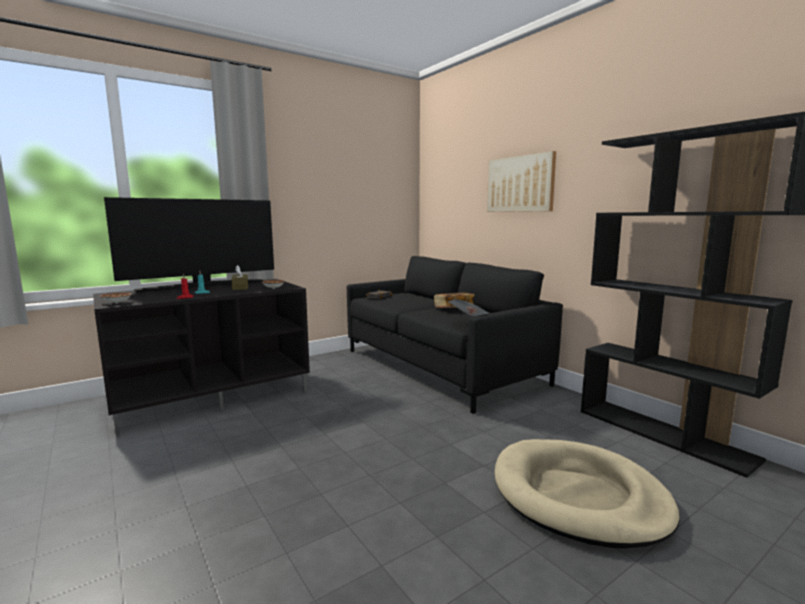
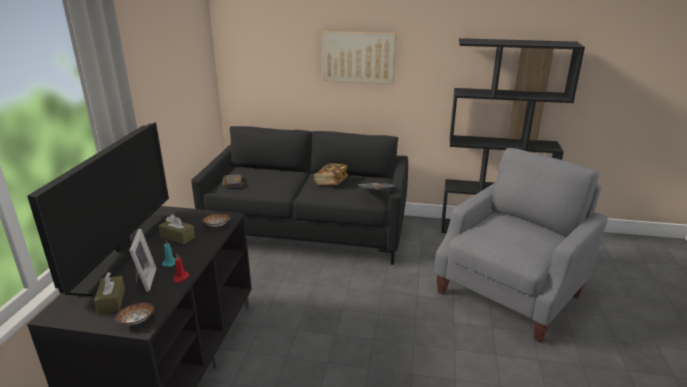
camera: 45 degrees left, 15 degrees up
(136, 296) = (111, 301): none -> brown tissue box
(170, 294) = (143, 280): none -> picture frame
(578, 496) = (510, 291): beige dog bed -> grey armchair

